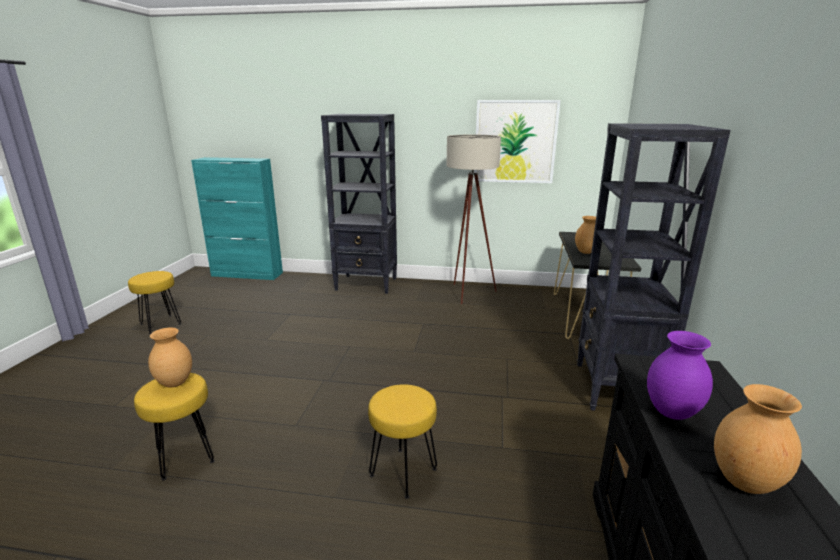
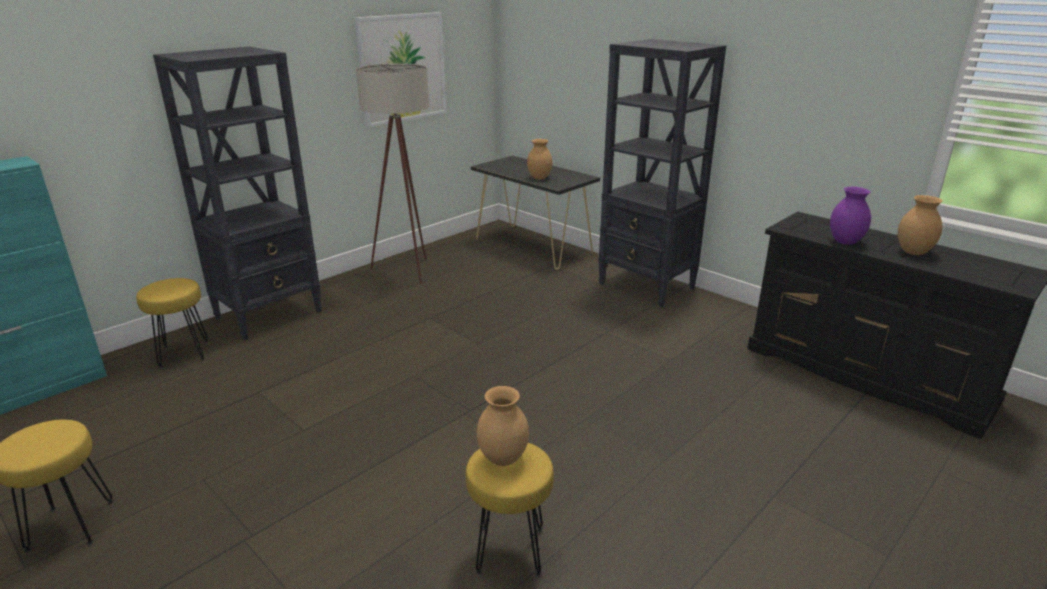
camera: 55 degrees left, 5 degrees up
(403, 473) = (661, 415): yellow stool -> yellow stool (184, 353)

